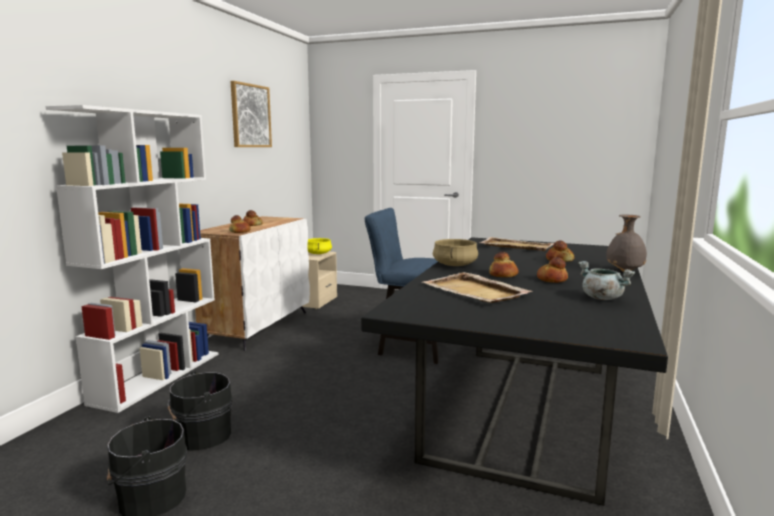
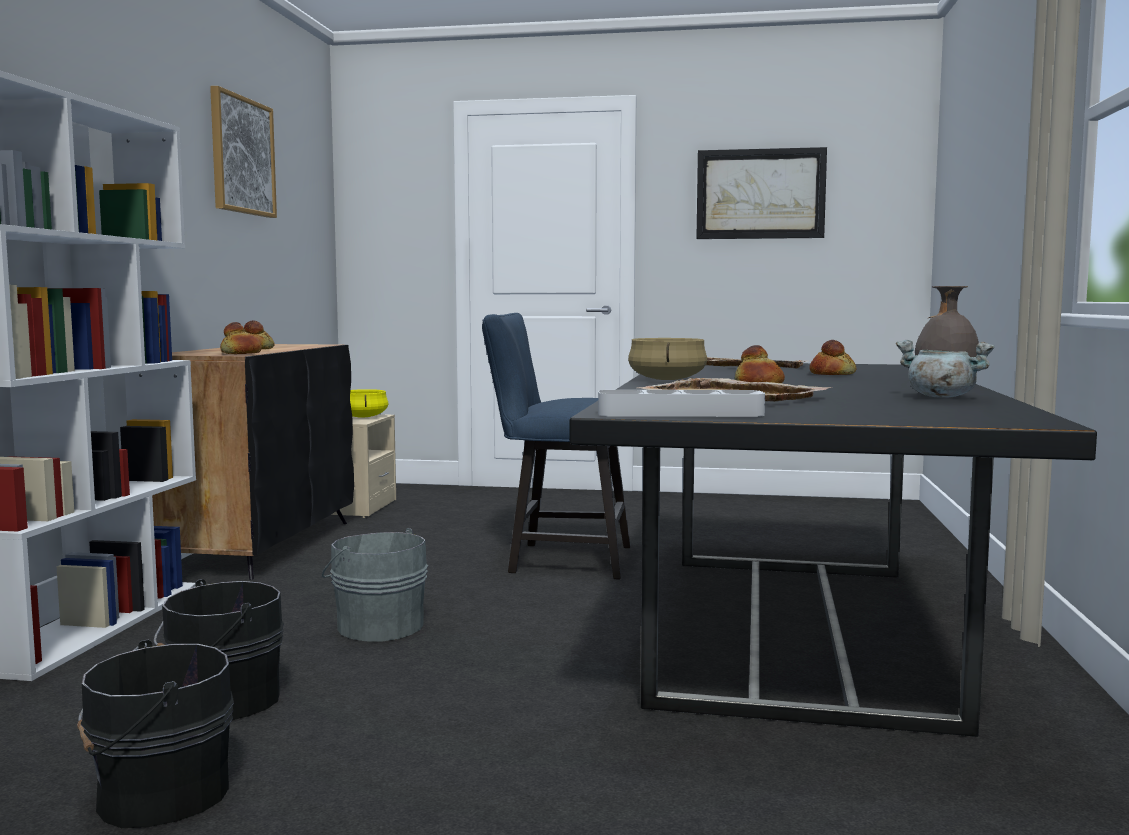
camera: 10 degrees left, 5 degrees down
(258, 327) = (263, 546): white cabinet -> black cabinet
(296, 389) = (378, 626): none -> grey bucket
(426, 315) = (680, 413): none -> grey tray
(548, 129) = (760, 194): none -> picture
(551, 279) = (841, 386): bread -> none

